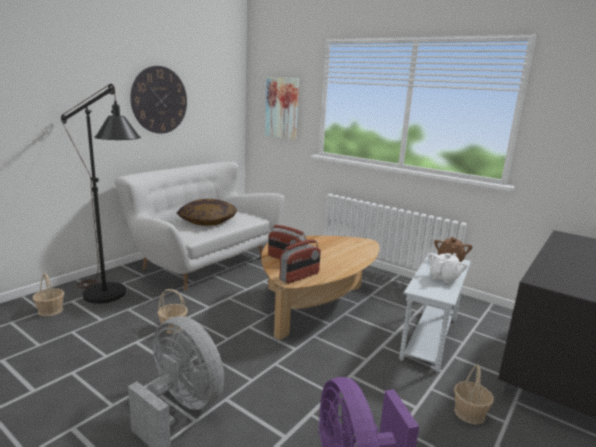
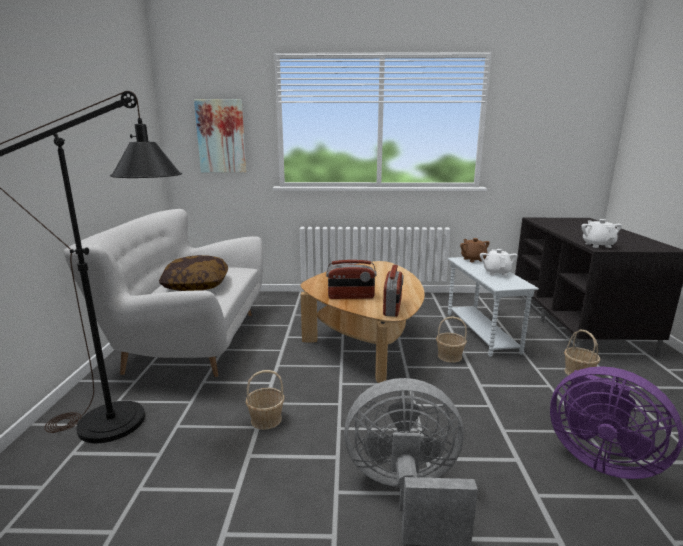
camera: 35 degrees left, 0 degrees up
(50, 310) = (56, 480): basket -> basket (449, 356)
(159, 100) = (85, 130): wall clock -> none
(548, 278) = (598, 245): none -> white teapot

